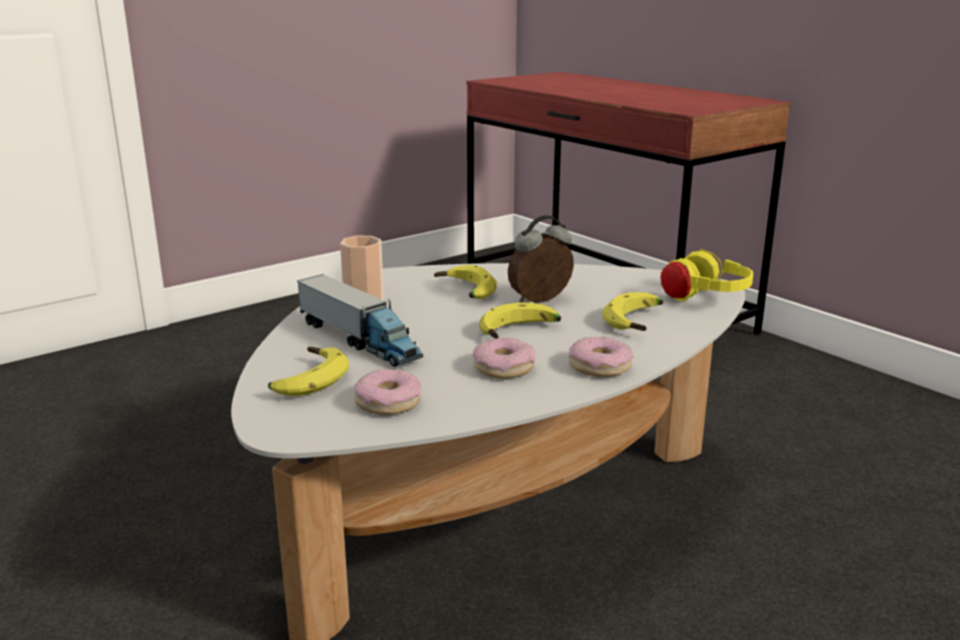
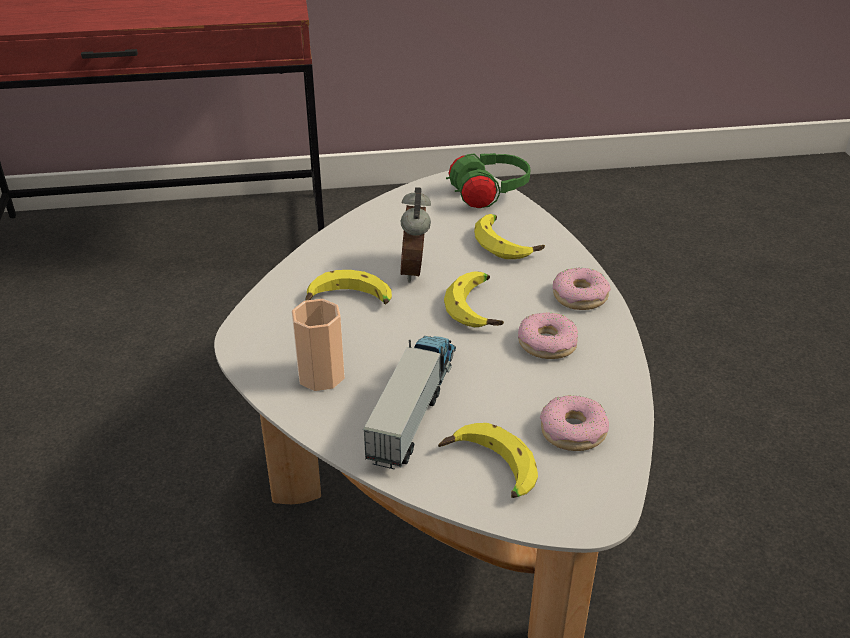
camera: 60 degrees left, 15 degrees up
(359, 340) = (414, 407): toy truck -> toy truck turned 60 degrees counterclockwise
(704, 299) = (488, 196): yellow headphones -> green headphones

